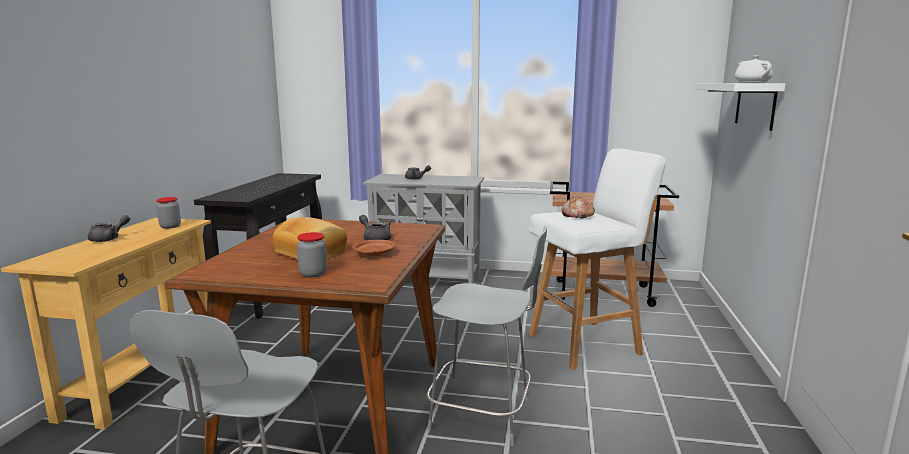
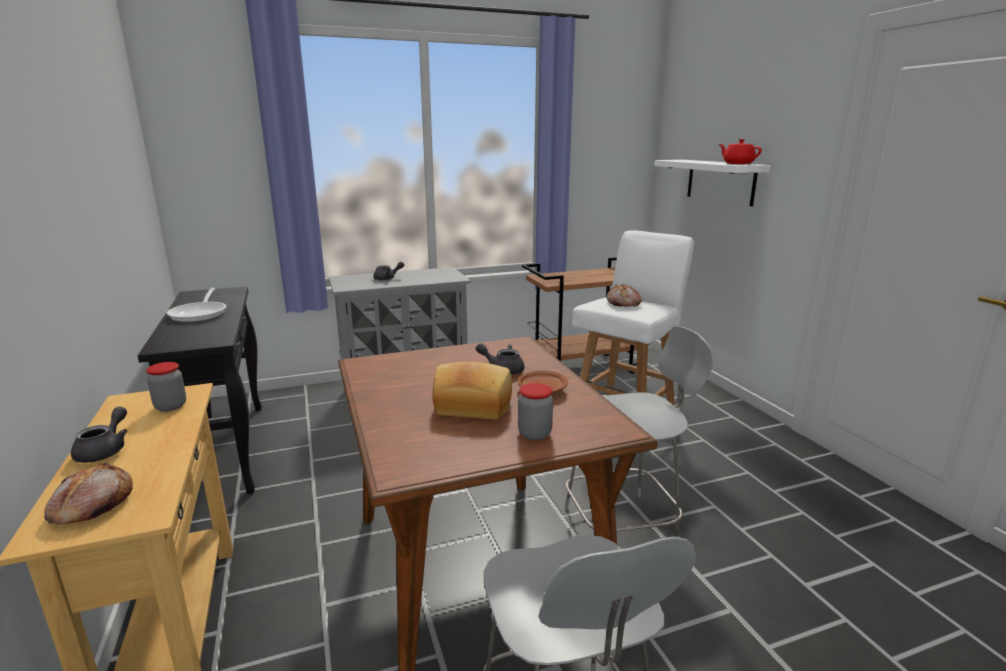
camera: 30 degrees left, 5 degrees up
(63, 258) = (91, 505): none -> bread
(264, 185) = (200, 314): none -> frying pan
(752, 82) = (737, 164): white teapot -> red teapot

